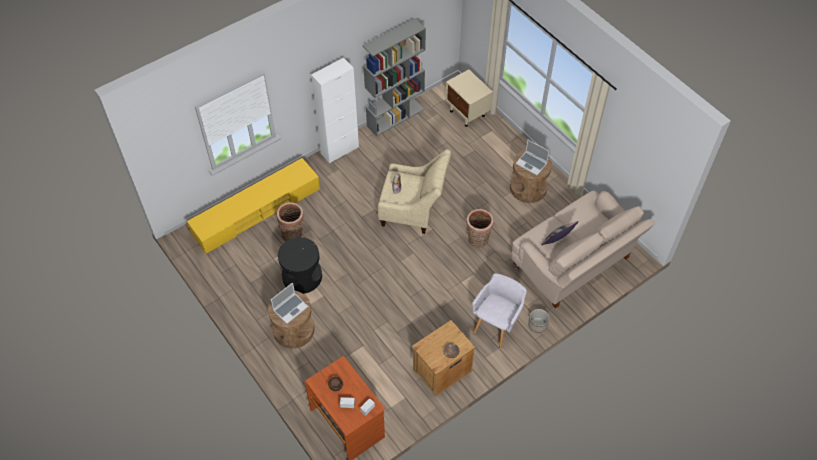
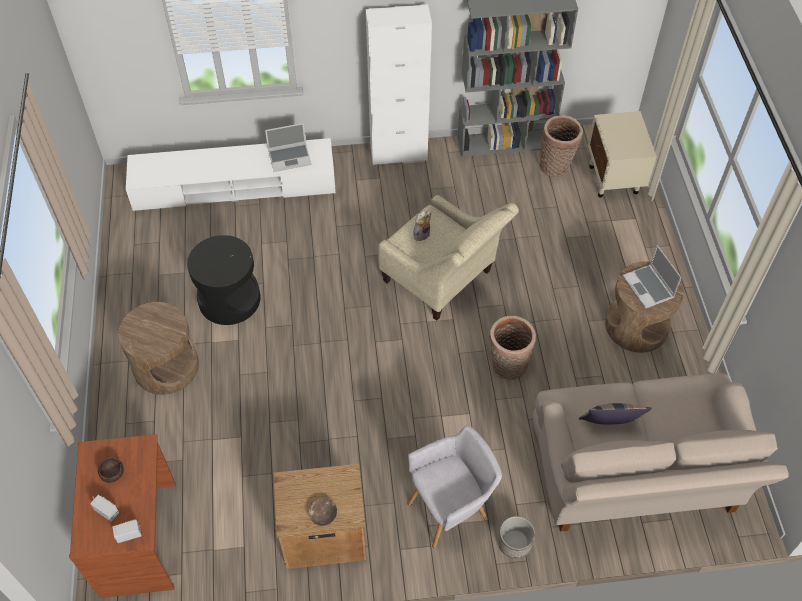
camera: 30 degrees right, 0 degrees up
(257, 211) = (235, 186): yellow tv stand -> white tv stand
(290, 308) = (154, 330): laptop -> laptop (290, 157)
(293, 234) = (259, 236): basket -> basket (556, 166)

